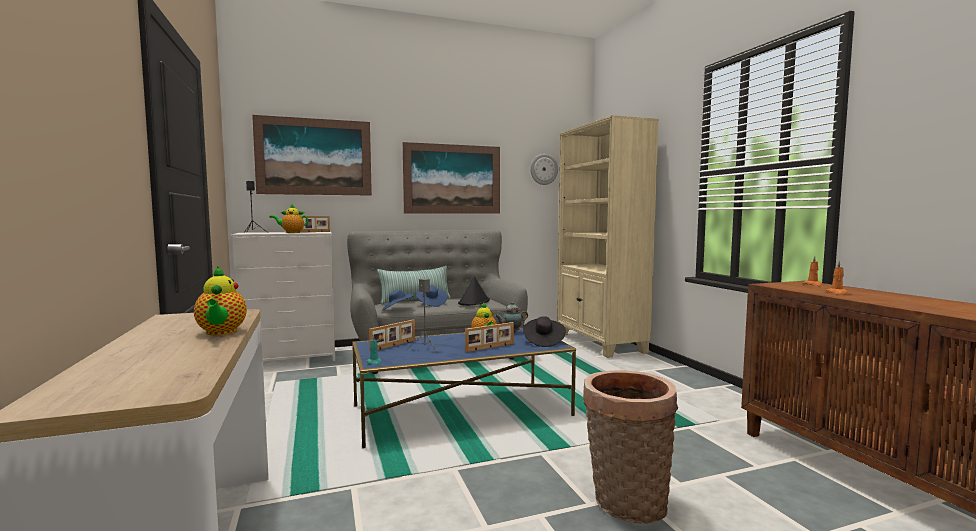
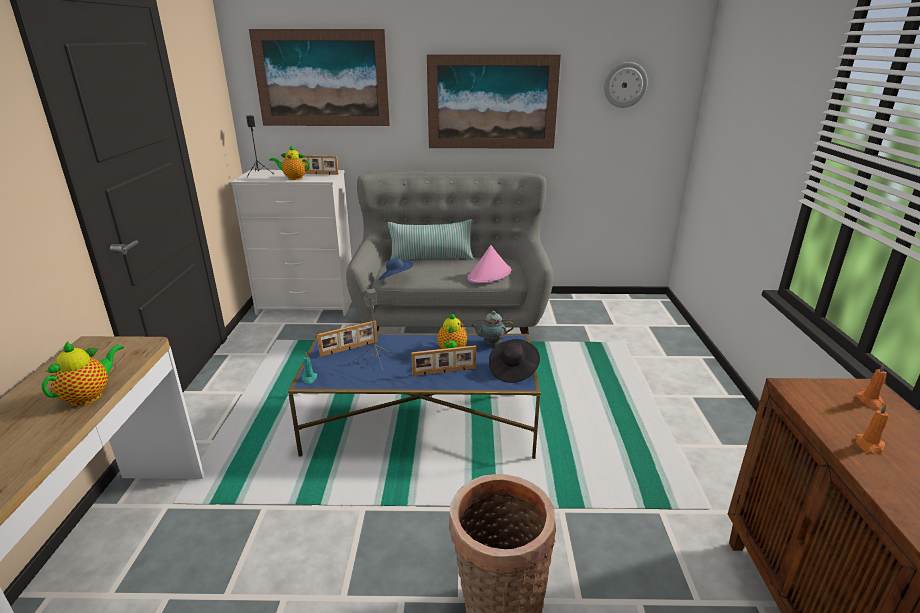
camera: 20 degrees right, 20 degrees up
(221, 332) = (90, 395): teapot -> teapot turned 150 degrees counterclockwise
(431, 304) = (439, 272): blue hat -> none
(474, 302) = (489, 275): black hat -> pink hat
(600, 343) = (657, 331): beige bookcase -> none

